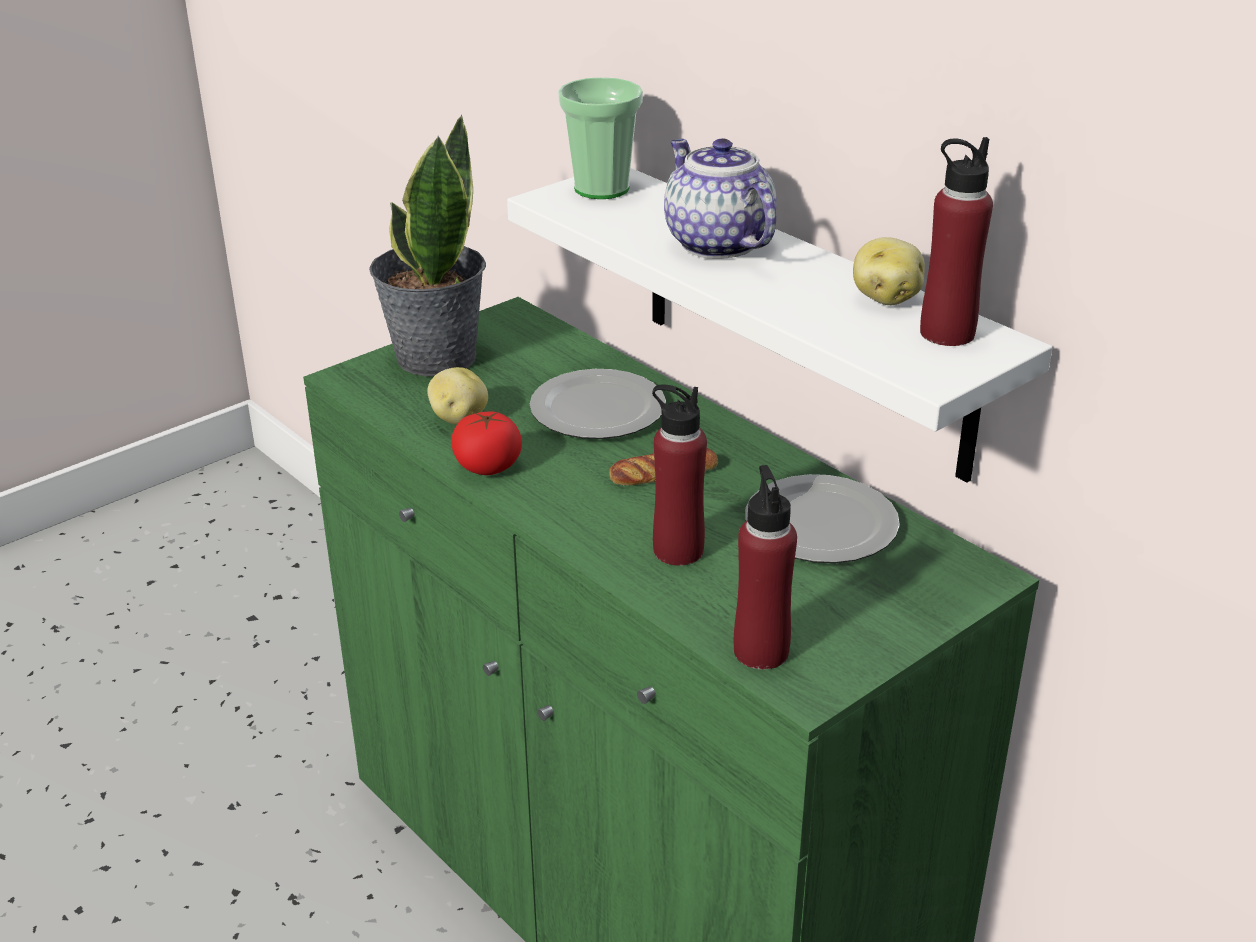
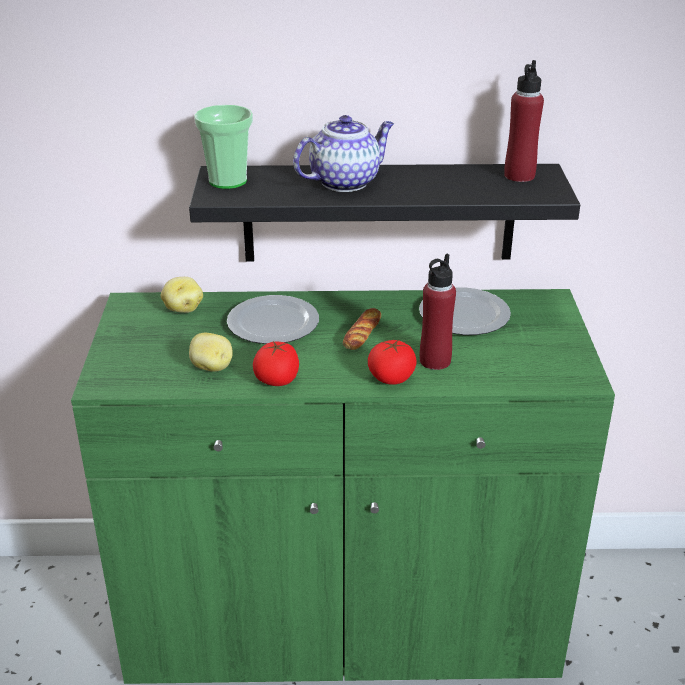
camera: 50 degrees left, 0 degrees up
(434, 357) = (131, 346): potted plant -> none
(595, 537) = (391, 378): none -> tomato
(716, 243) = (345, 182): teapot -> teapot turned 135 degrees clockwise
(761, 651) = (543, 377): red bottle -> none
(804, 319) = (379, 213): white shelf -> black shelf
(886, 298) = (466, 173): potato -> potato (183, 309)

